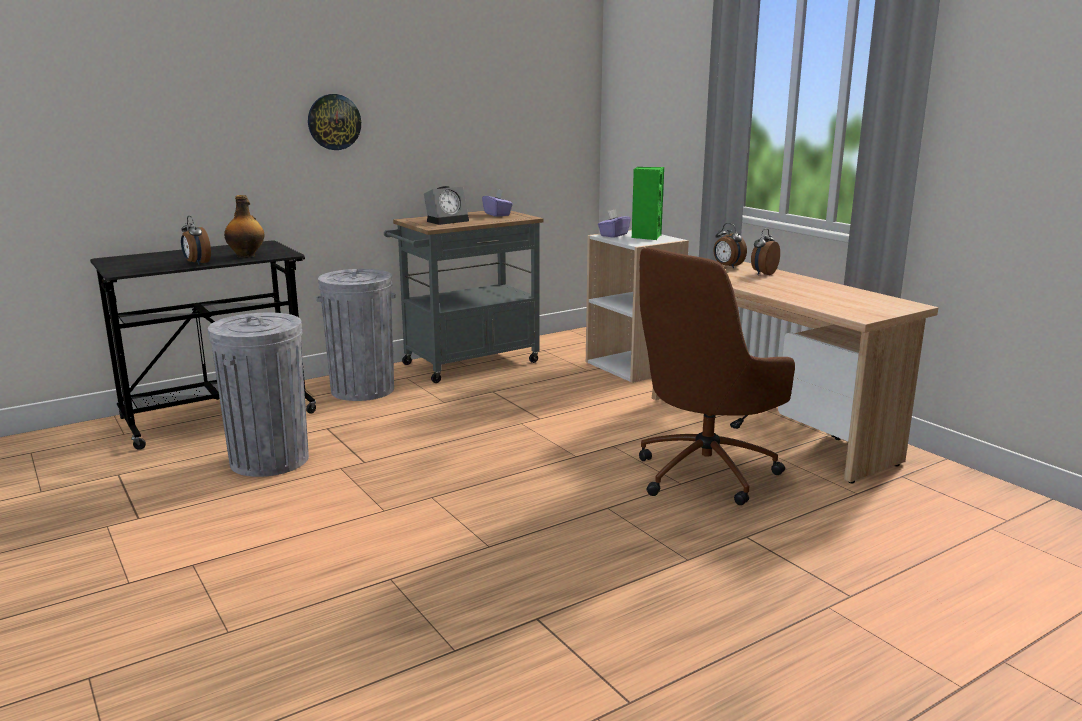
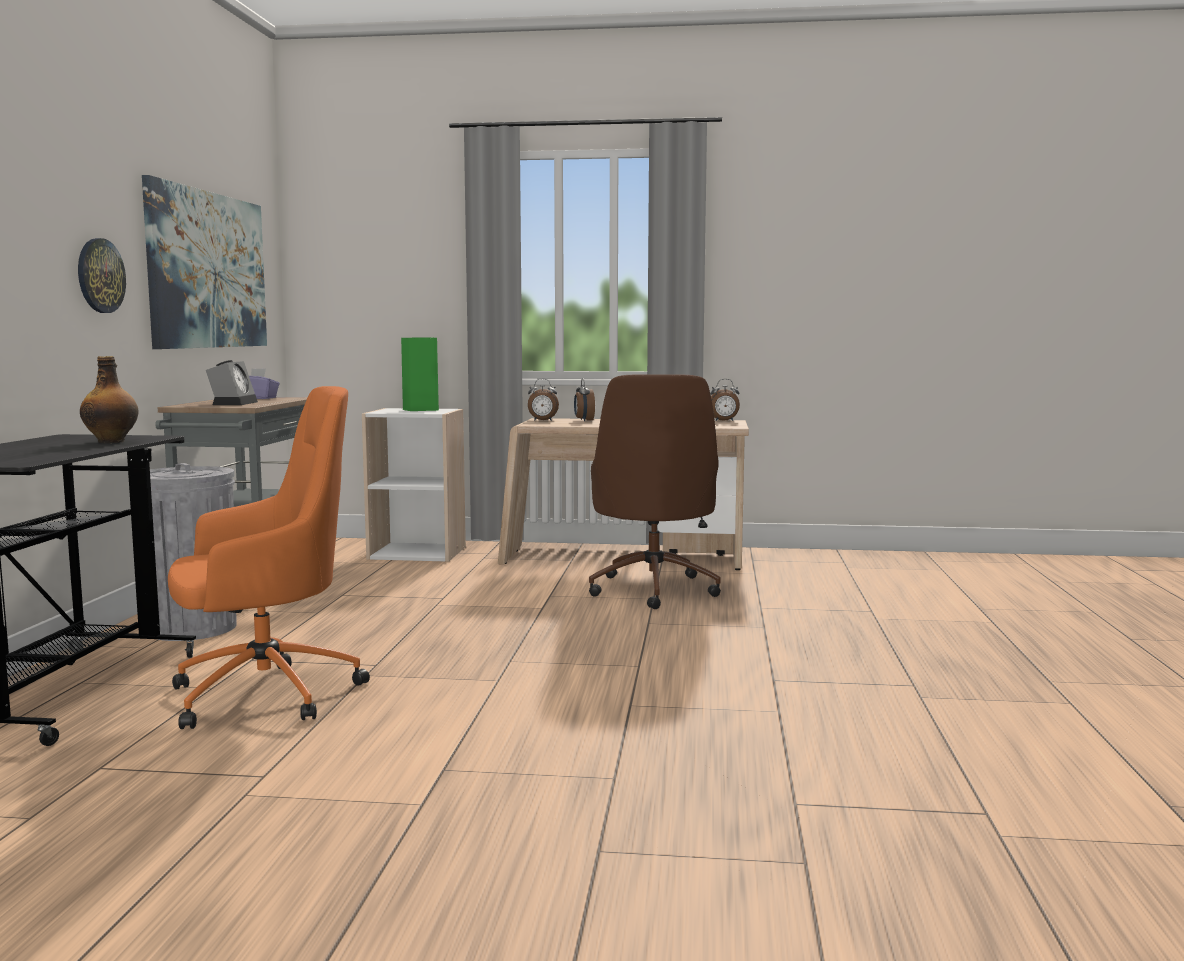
camera: 50 degrees left, 10 degrees down
(197, 263) = (84, 450): alarm clock -> alarm clock (724, 421)
(269, 460) = (267, 695): grey trash can -> orange office chair
(480, 104) = (208, 270): none -> picture
(613, 235) = (386, 411): purple tissue box -> none

